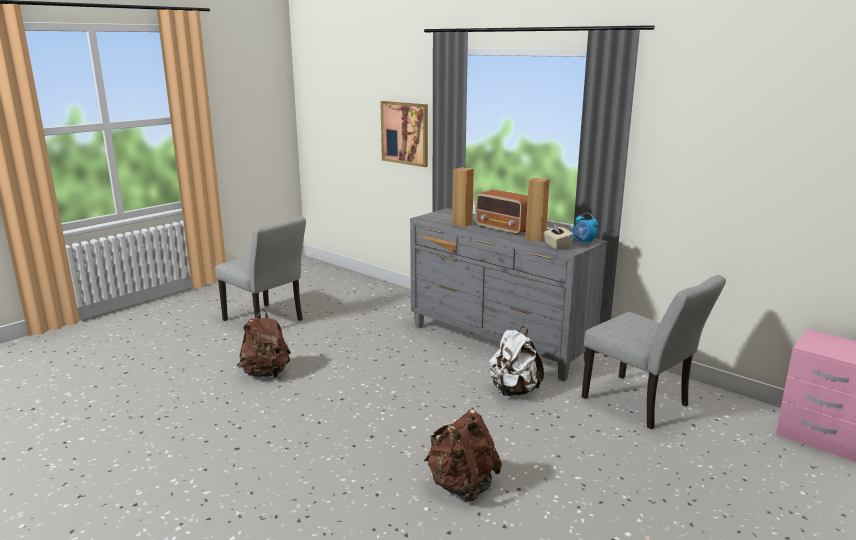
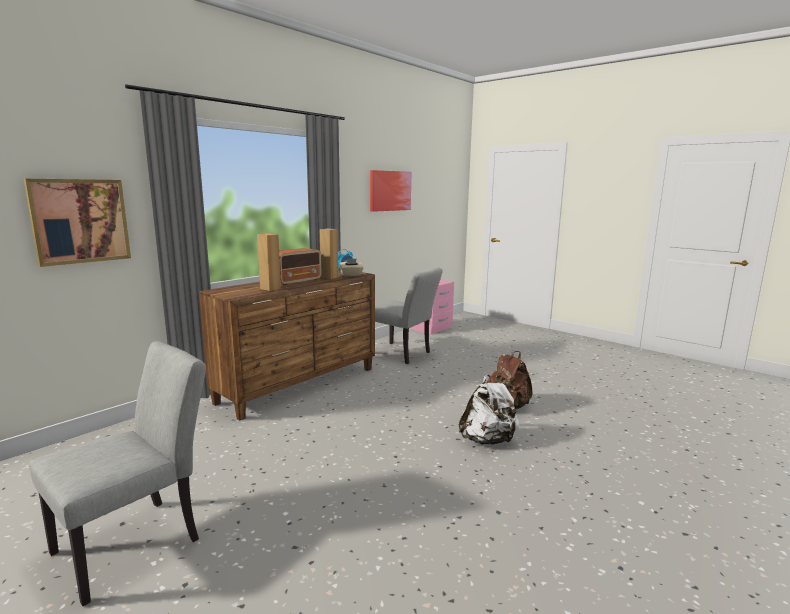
camera: 90 degrees left, 5 degrees down
(266, 373) = (330, 515): brown backpack -> none
(498, 343) = (300, 385): grey dresser -> brown dresser
(514, 391) = (383, 385): white backpack -> white backpack (488, 440)
(642, 404) = (402, 354): grey chair -> grey chair turned 75 degrees clockwise
(776, 144) = (390, 191): none -> picture

